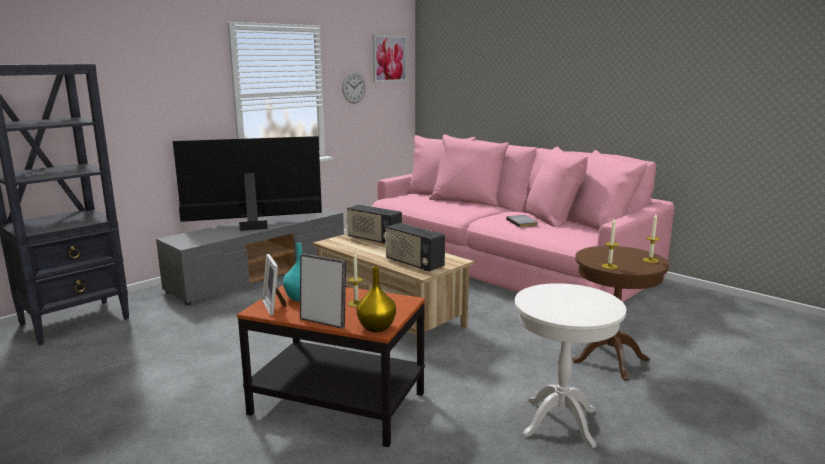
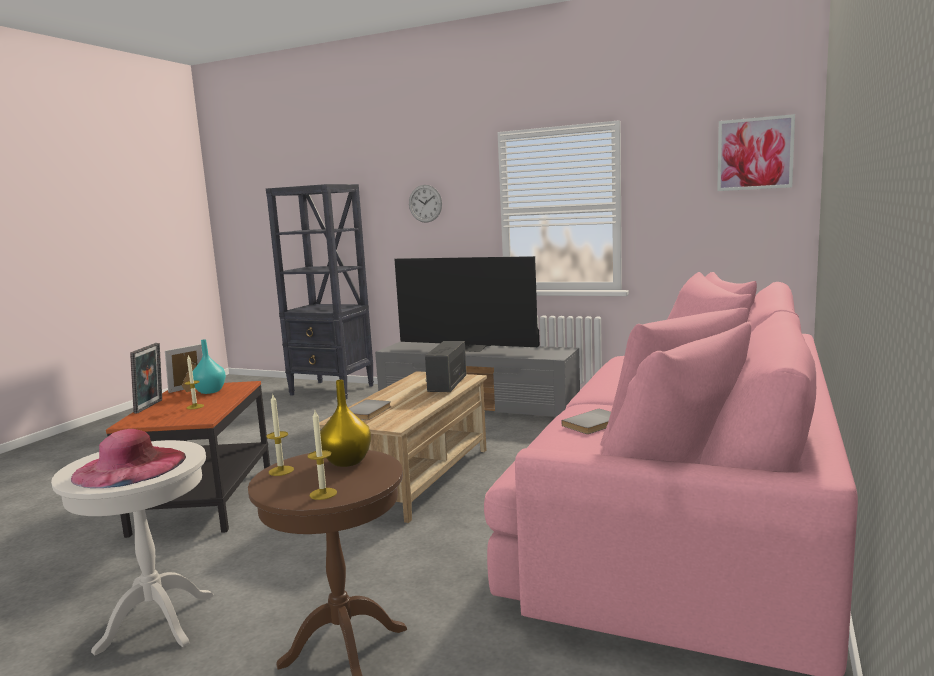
camera: 70 degrees right, 5 degrees down
(253, 225) = (471, 349): television -> television turned 150 degrees clockwise
(353, 87) = (677, 199): wall clock -> wall clock (425, 203)
(375, 328) = (132, 421): yellow vase -> yellow vase (346, 461)
(413, 264) = (368, 412): radio -> grey book
(577, 302) = (130, 466): none -> pink hat

